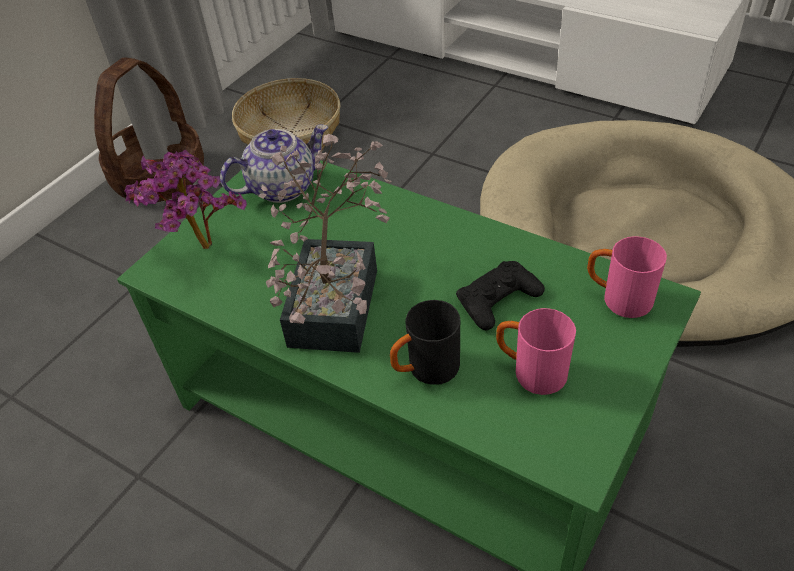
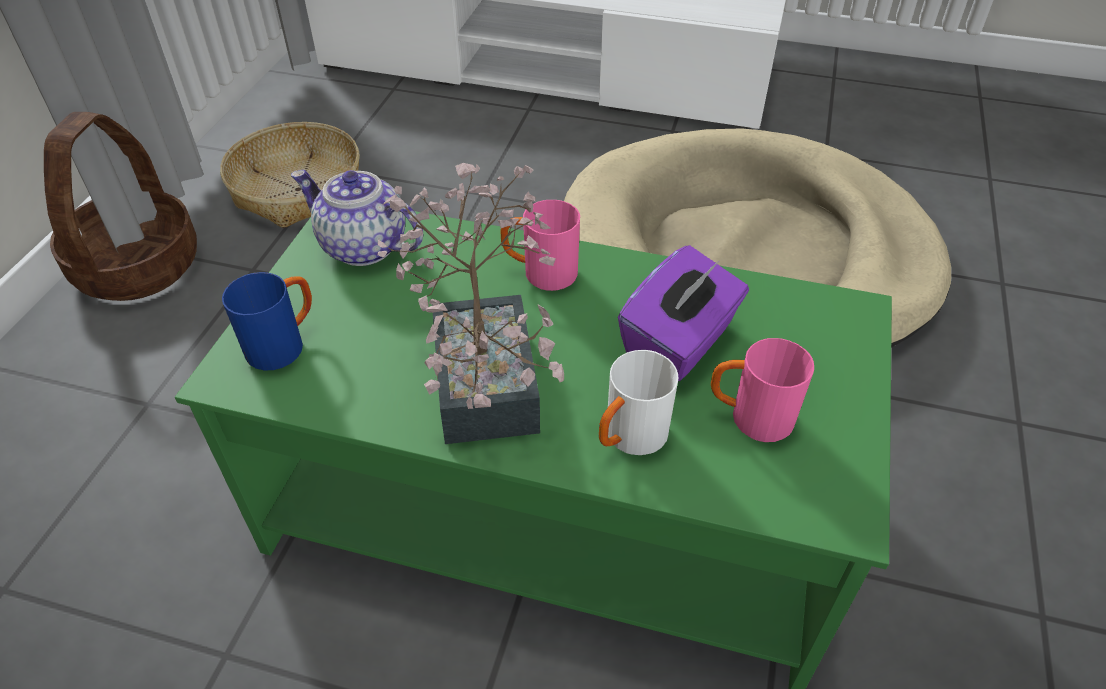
camera: 20 degrees left, 0 degrees up
(202, 252) = (284, 344): potted plant -> blue mug
(282, 187) = (362, 246): teapot -> teapot turned 105 degrees counterclockwise
(425, 370) = (628, 439): black mug -> white mug
(498, 300) = (680, 342): black game controller -> purple tissue box
(617, 298) = (810, 318): pink mug -> pink mug (540, 273)

